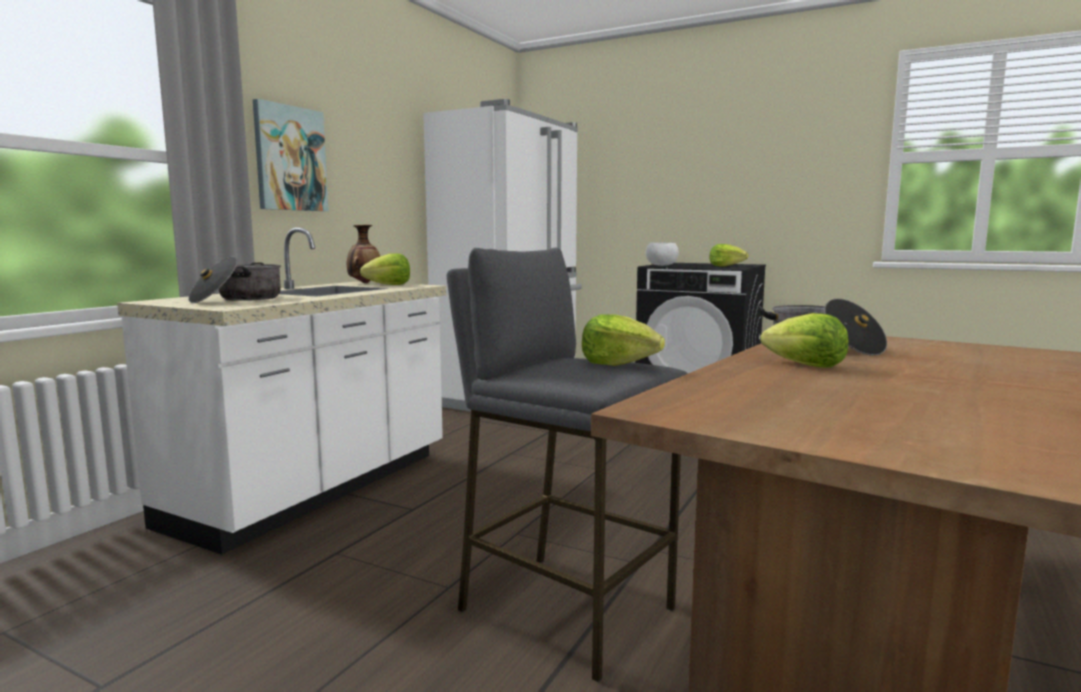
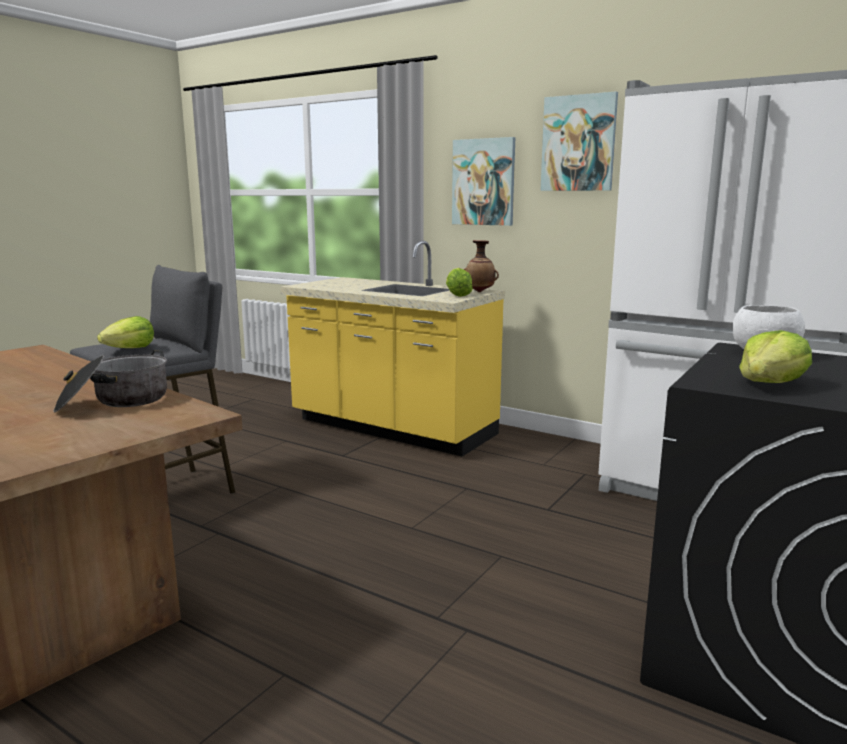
camera: 95 degrees right, 5 degrees up
(238, 299) = (345, 284): cooking pot -> none
(316, 489) = (392, 428): white counter -> yellow counter
(370, 132) = (578, 143): none -> picture
(805, 365) = (61, 385): lettuce -> none

